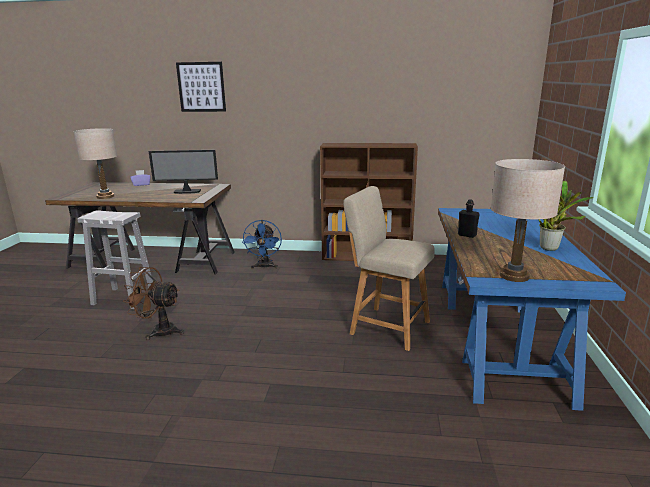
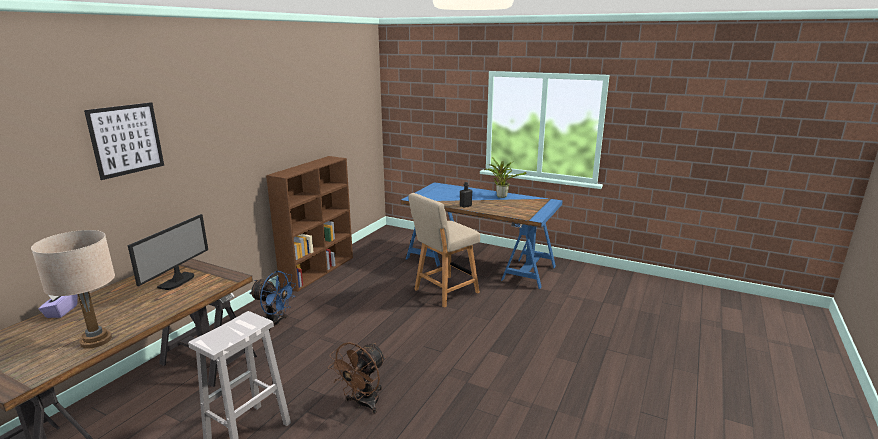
camera: 70 degrees left, 0 degrees up
(513, 276) = (534, 211): beige table lamp -> none

